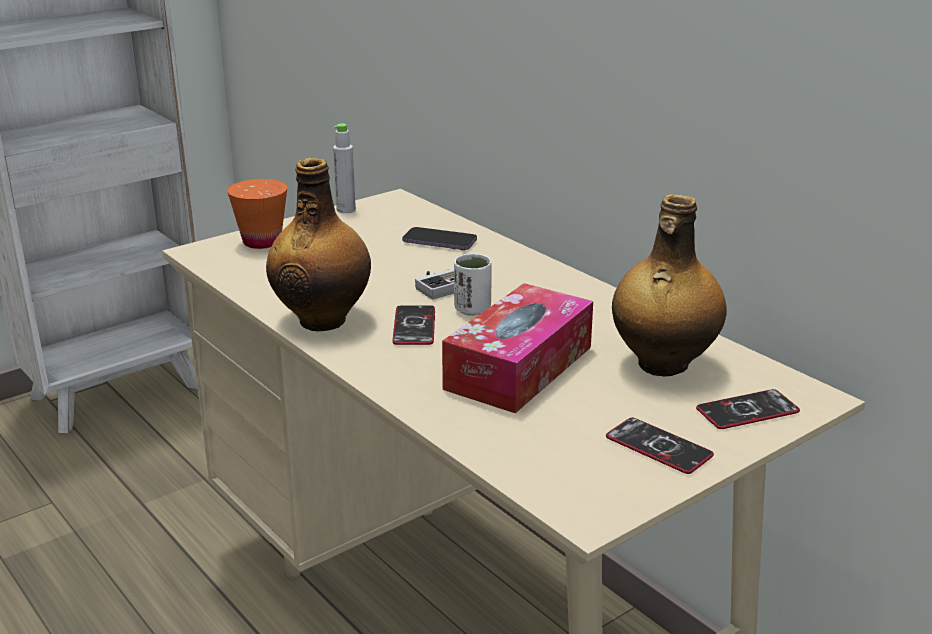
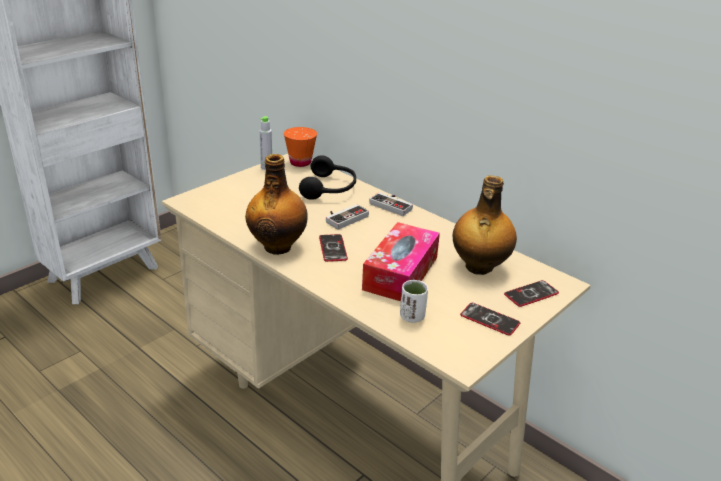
camera: 10 degrees left, 5 degrees up
(262, 242) = (222, 192): orange cup -> orange cup (300, 162)
(439, 241) = (330, 188): phone -> black headphones
(472, 309) = (363, 235): white cup -> white cup (412, 317)
(538, 268) = (393, 205): none -> game controller

